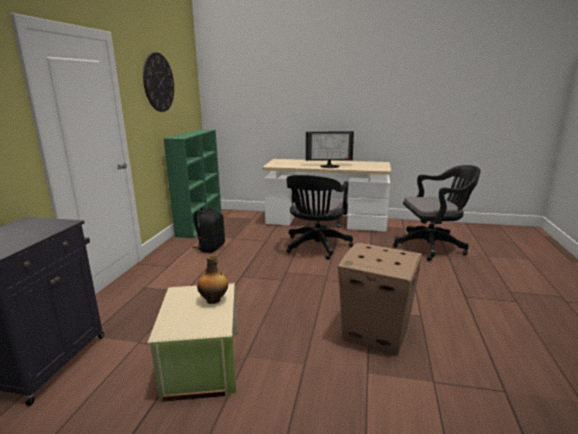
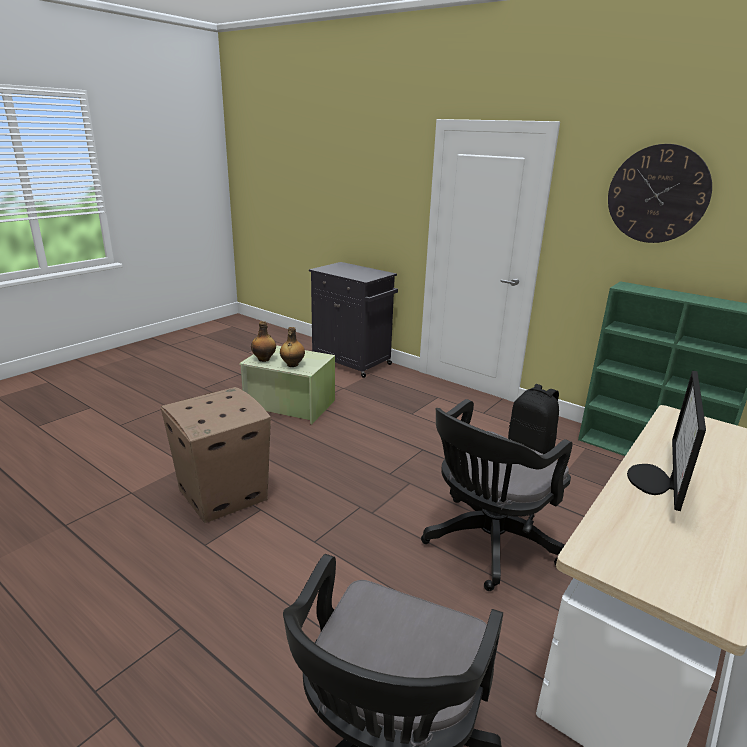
camera: 115 degrees right, 5 degrees up
(201, 363) = (290, 404): beige storage box -> green storage box
(208, 322) = (264, 359): none -> bottle
(316, 247) = (486, 544): black office chair -> black office chair turned 90 degrees counterclockwise

